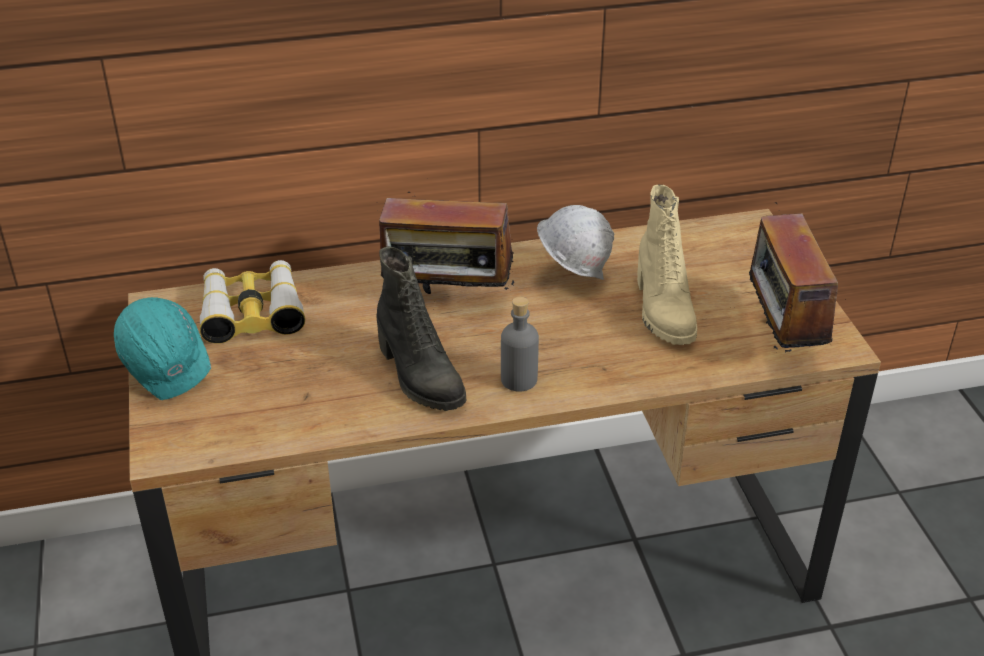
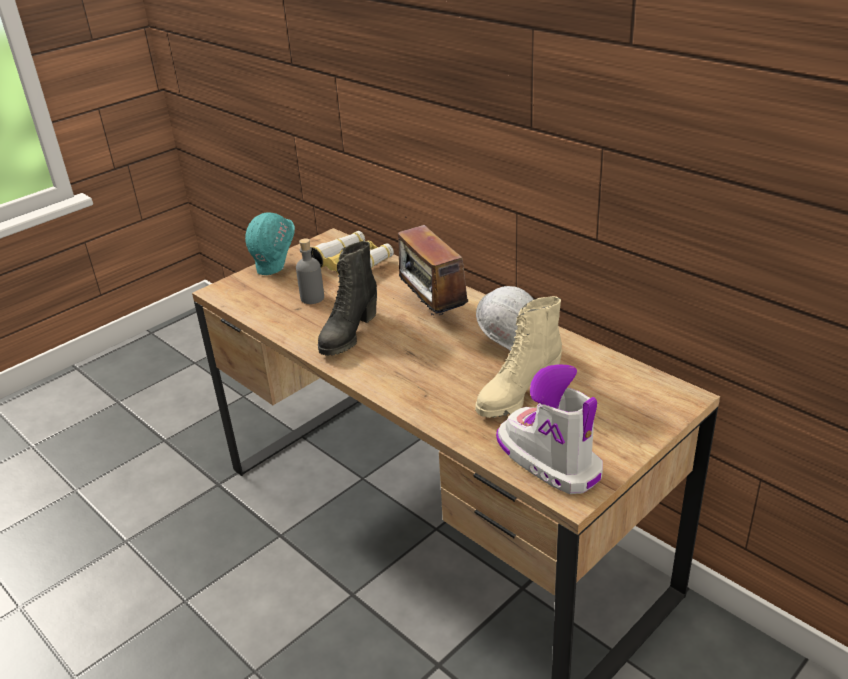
camera: 60 degrees right, 5 degrees down
(519, 379) = (380, 368): grey bottle -> grey bottle (312, 298)
(780, 338) = (547, 460): radio -> boot

